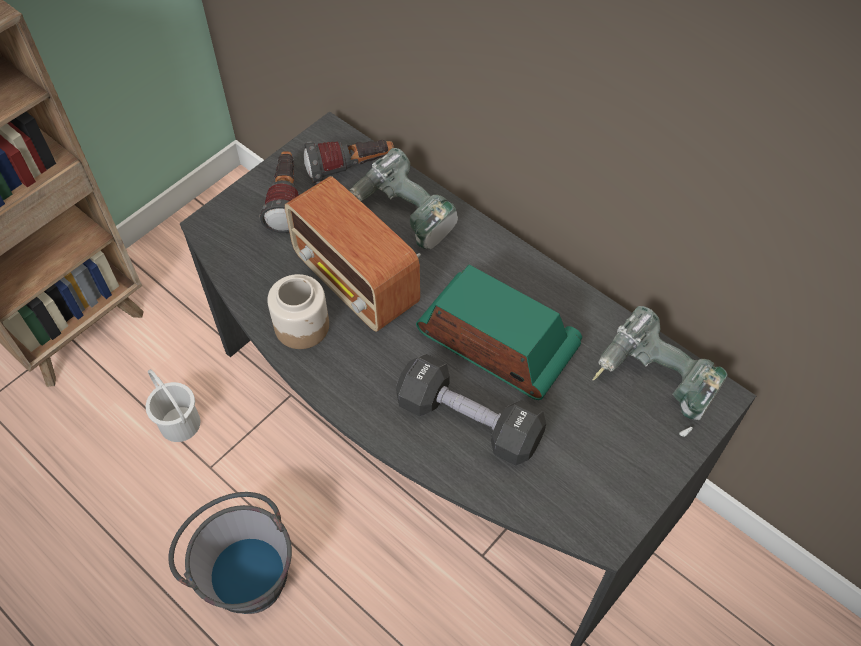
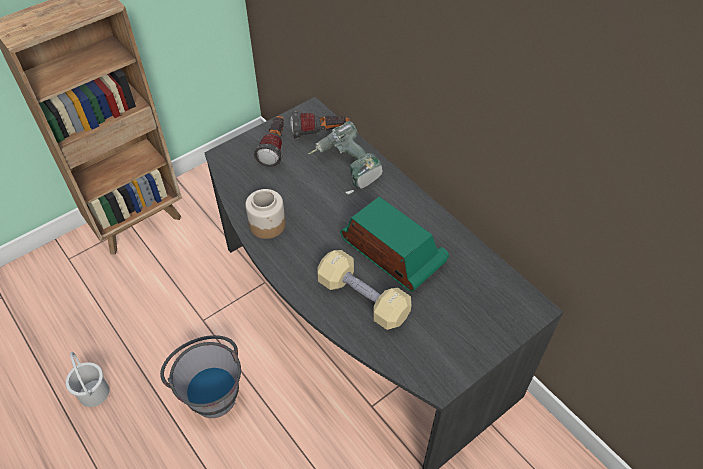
camera: 10 degrees right, 5 degrees down
(179, 424) = (189, 290): white bucket -> white bucket (93, 393)
(356, 282) = (308, 203): radio -> none
(469, 421) = (363, 299): black dumbbell -> beige dumbbell
(654, 384) = (493, 294): power drill -> none

